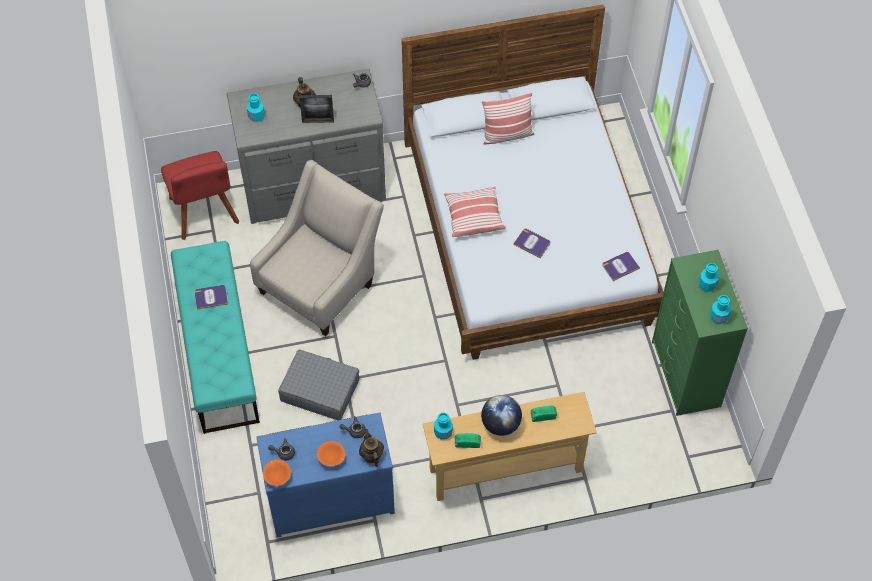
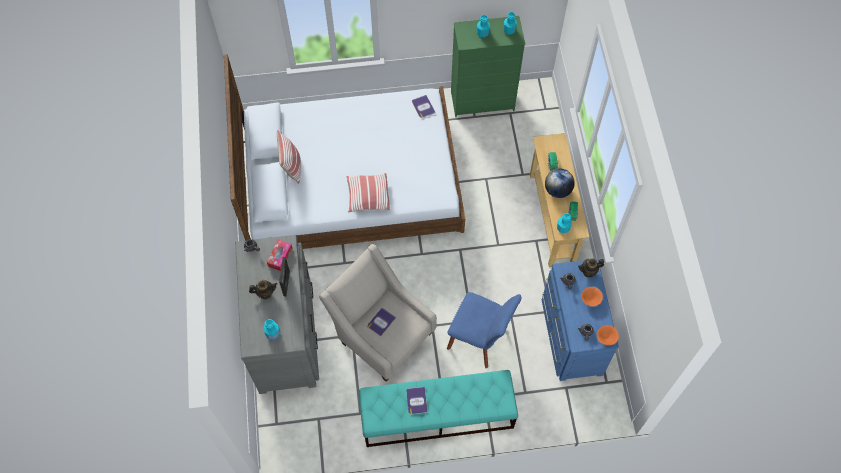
camera: 85 degrees left, 5 degrees up
(204, 214) = (300, 425): red chair -> none
(319, 390) = (480, 339): grey suitcase -> blue chair
(351, 111) = (280, 257): none -> tissue box
(532, 243) = (397, 159): book -> book (381, 322)

